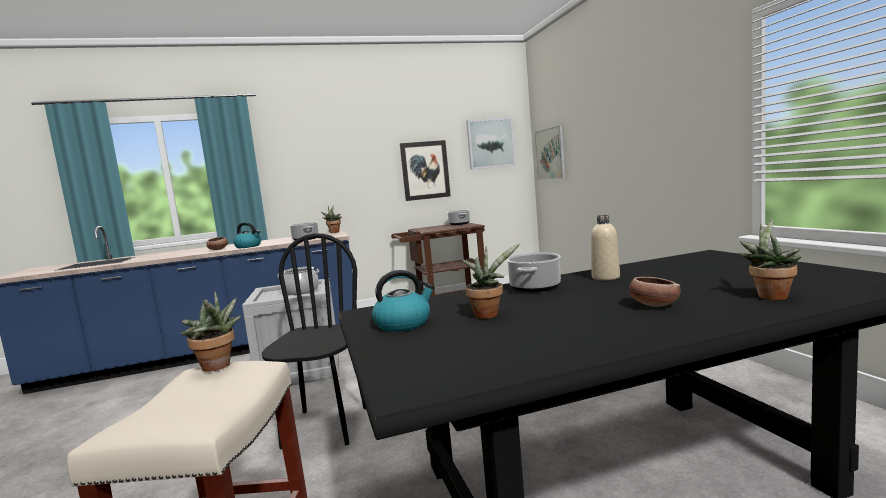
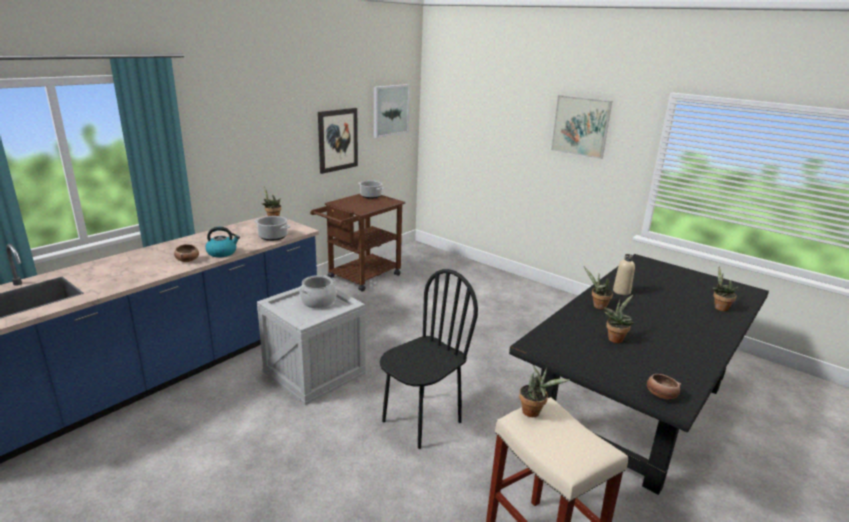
camera: 35 degrees left, 15 degrees up
(325, 427) = (421, 421): black chair -> black chair turned 75 degrees clockwise
(403, 324) = (582, 354): kettle -> none
(535, 287) = (597, 306): cooking pot -> potted plant
(550, 154) = (447, 128): picture -> picture (580, 126)
(653, 305) = (682, 320): bowl -> bowl (660, 395)

